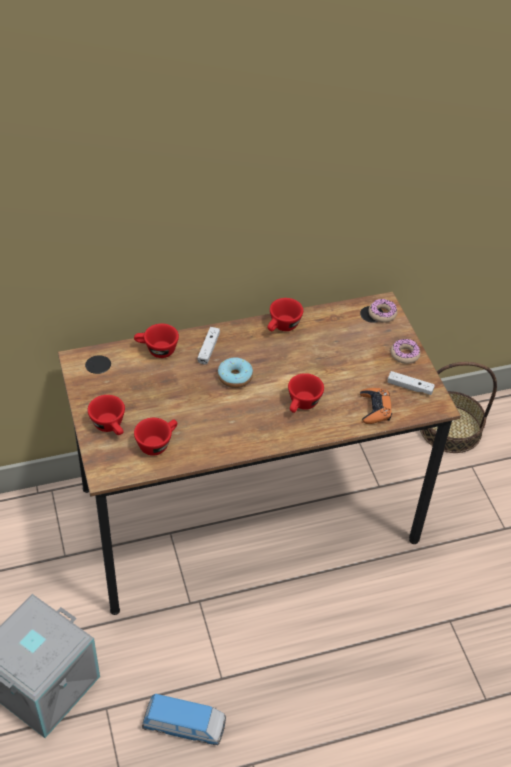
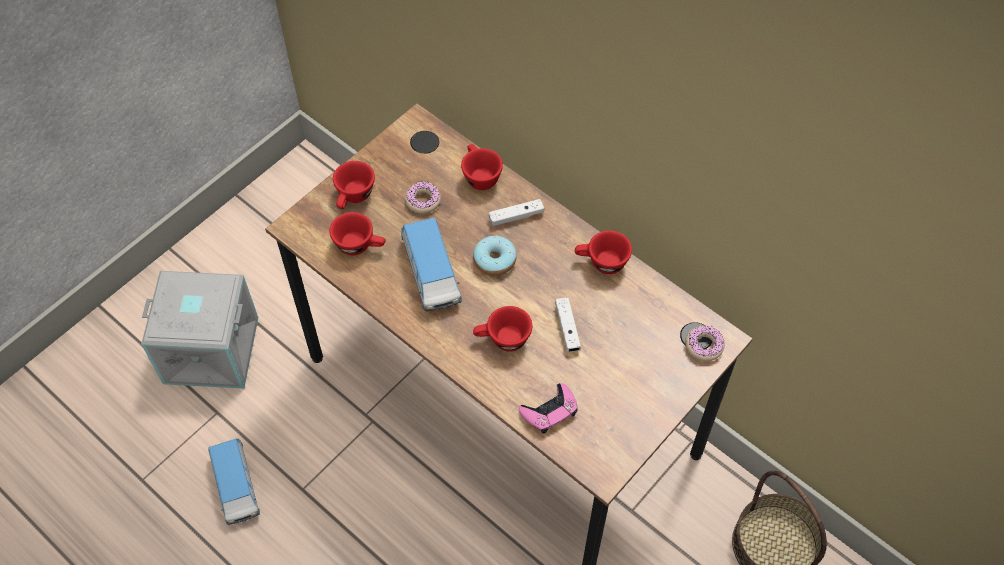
camera: 60 degrees right, 10 degrees up
(217, 415) = (431, 273): none -> toy car
(375, 409) = (549, 411): orange game controller -> pink game controller
(405, 354) = (658, 400): donut -> donut (423, 201)
(409, 387) = (610, 430): white game controller -> white game controller (567, 328)

